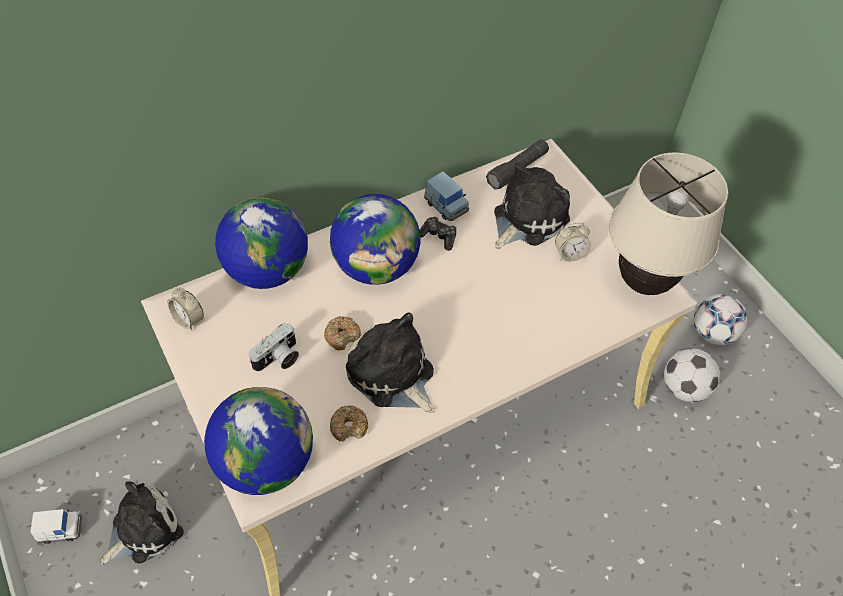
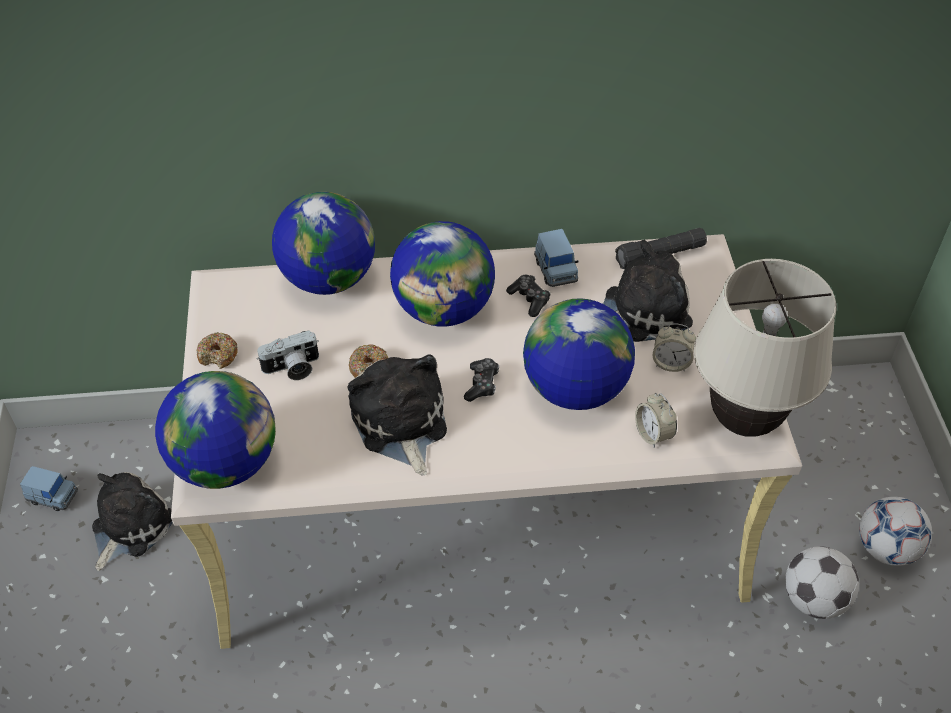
camera: 25 degrees right, 5 degrees down
(60, 530) = (53, 496): white toy car -> blue toy car
(143, 529) = (129, 526): plush toy -> plush toy turned 45 degrees counterclockwise
(189, 319) = (225, 302): alarm clock -> alarm clock (653, 434)
(349, 426) = (327, 458): donut -> donut (218, 355)
(439, 319) = (482, 384): none -> game controller
(511, 299) = (574, 389): none -> globe

